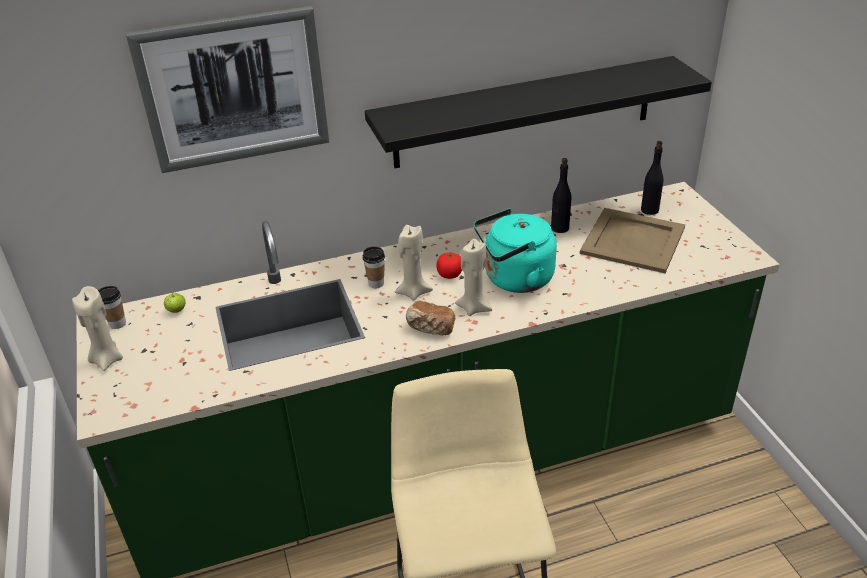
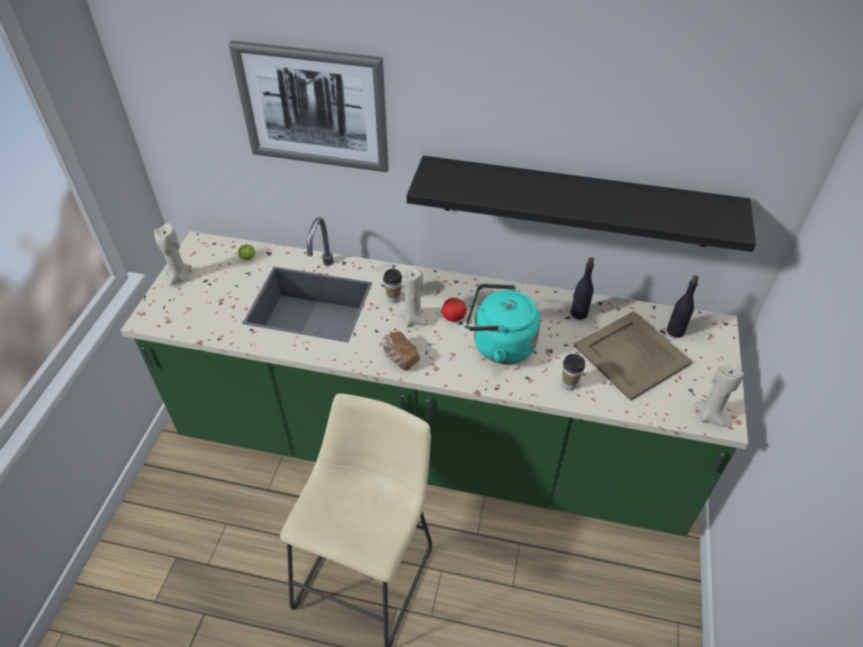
camera: 30 degrees right, 10 degrees up
(117, 323) = (206, 251): cup -> cup (569, 384)
(474, 308) = (446, 355): beige candle -> beige candle (709, 415)

